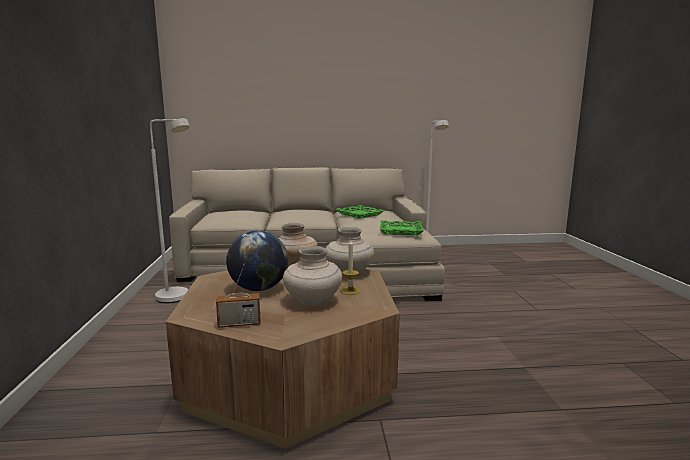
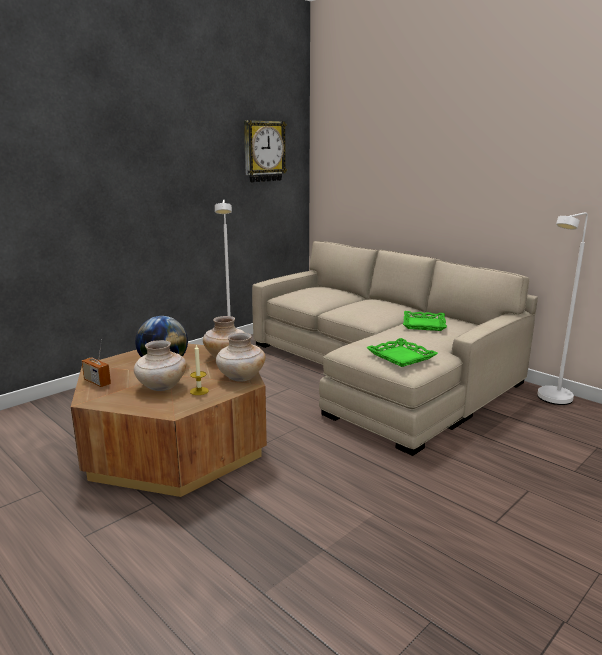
camera: 50 degrees right, 5 degrees up
(141, 76) = (264, 151): none -> wall clock

